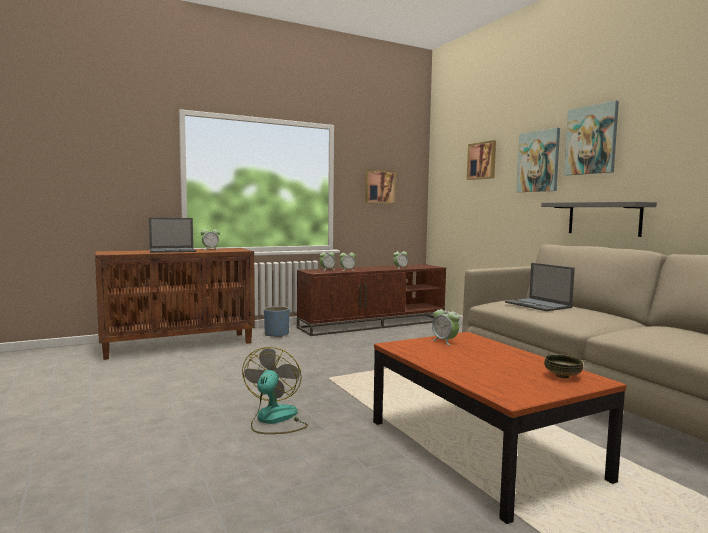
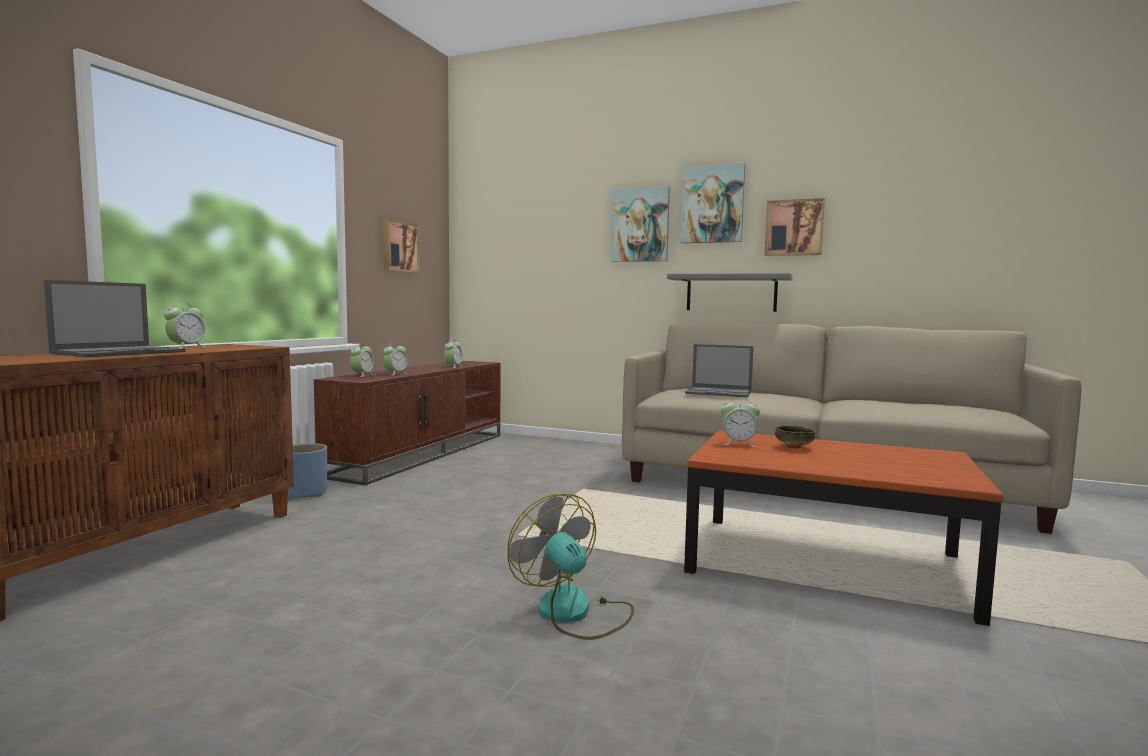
camera: 40 degrees left, 0 degrees up
(482, 161) = (550, 219): picture -> picture (794, 228)
(562, 376) = (920, 455): bowl -> bowl (793, 447)

